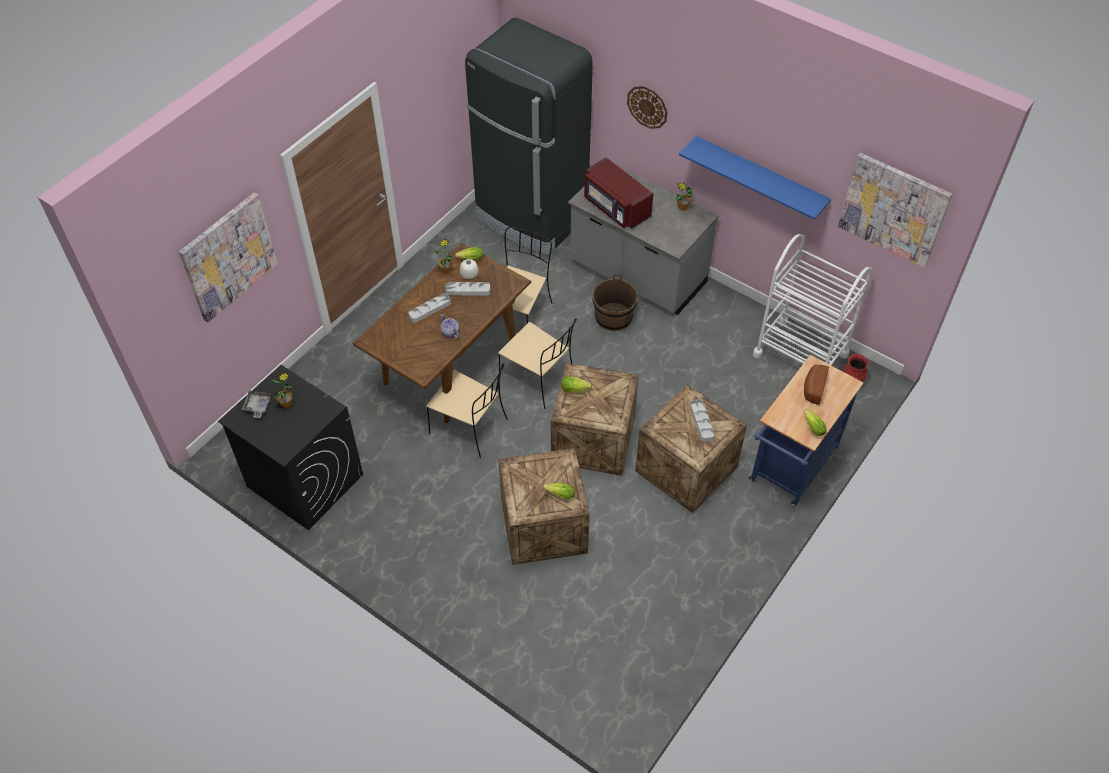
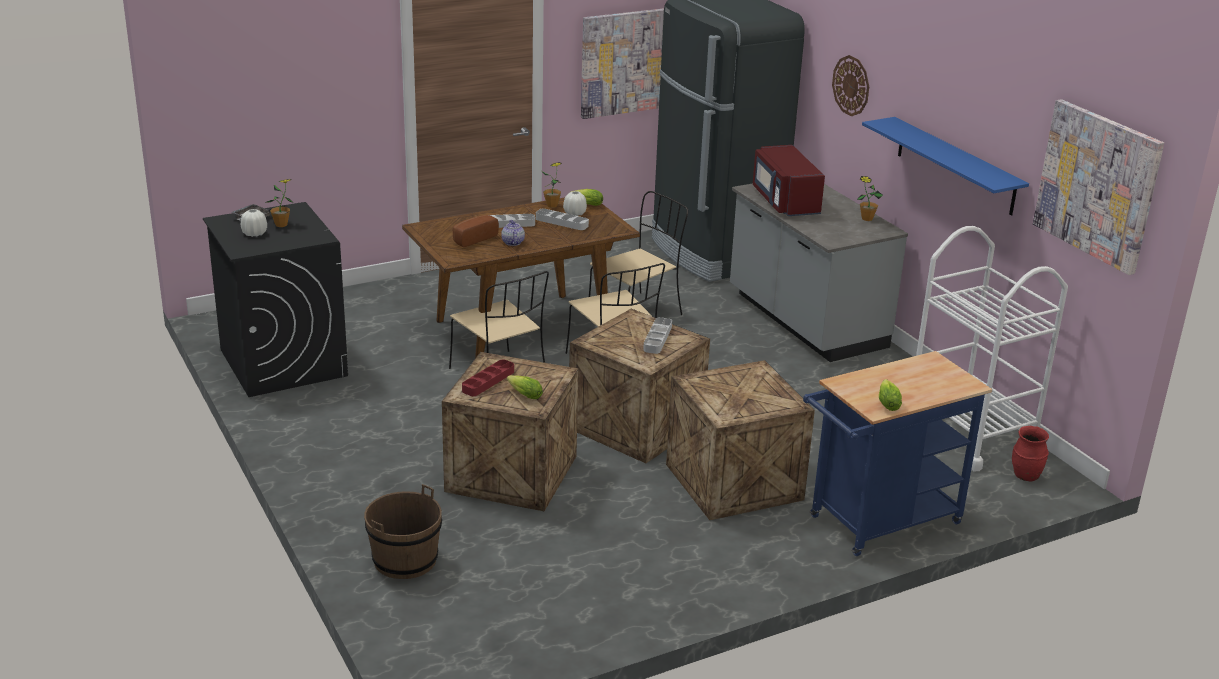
camera: 25 degrees right, 25 degrees down
(228, 256) = (303, 73): picture -> picture (626, 62)
(275, 424) = (254, 233): none -> white vase
(526, 490) = (488, 381): none -> red tray
(576, 389) = (623, 329): lettuce -> none
(613, 317) = (747, 344): brown bucket -> brown bucket (405, 560)
(701, 422) = (756, 391): grey tray -> grey tray (657, 338)
(813, 388) = (915, 375): bread -> bread (473, 239)

